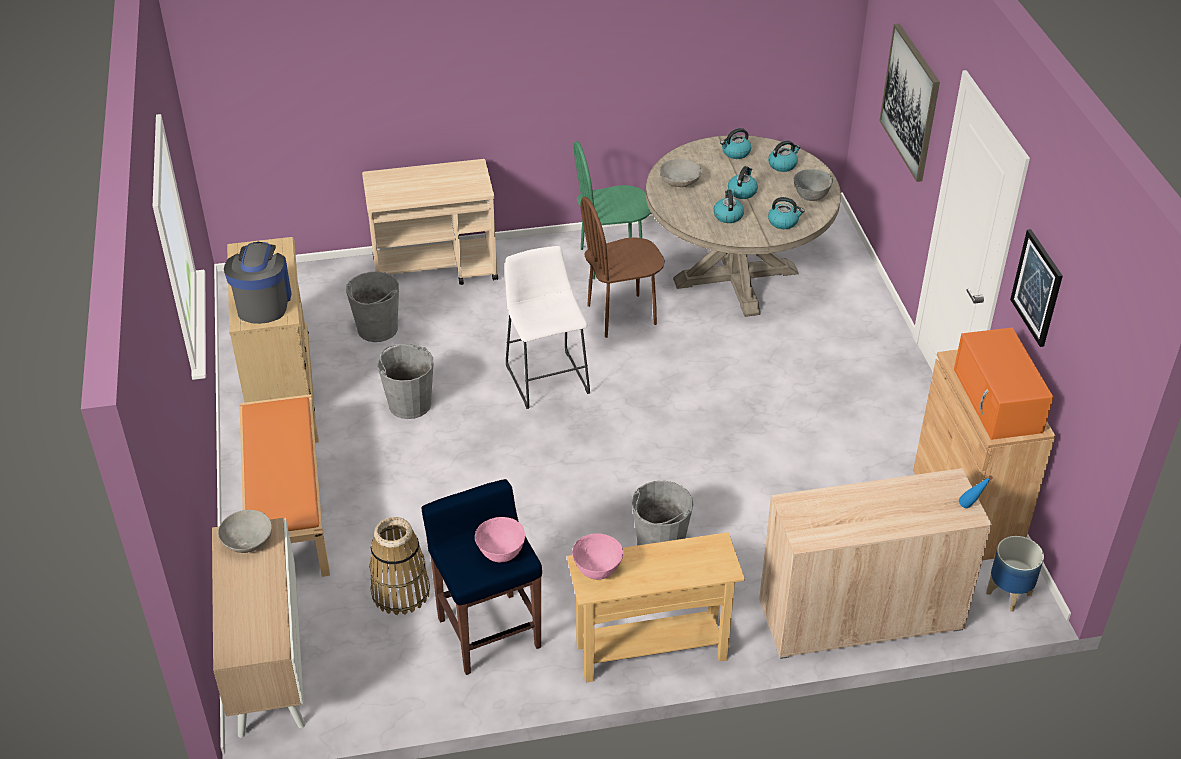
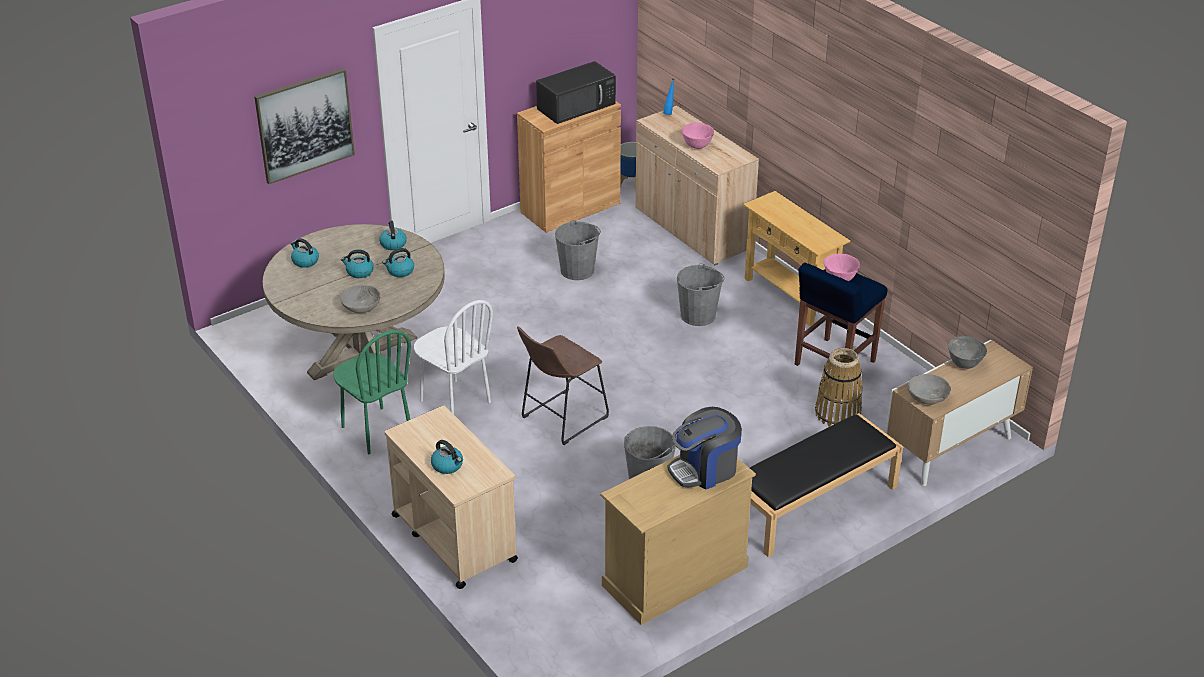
camera: 115 degrees left, 5 degrees down
(286, 507) = (812, 504): orange bench -> black bench
(377, 329) = (566, 541): grey bucket -> grey bucket (577, 270)
(546, 375) = (561, 419): white stool -> brown stool
(597, 571) = (819, 240): pink bowl -> pink bowl (697, 146)
(621, 315) = (455, 402): brown chair -> white chair
(735, 153) = (298, 288): kettle -> kettle (448, 465)
(810, 197) = (348, 238): grey bowl -> grey bowl (964, 364)
(998, 401) = (577, 106): orange microwave -> black microwave
(1037, 287) = (527, 47): picture -> none

